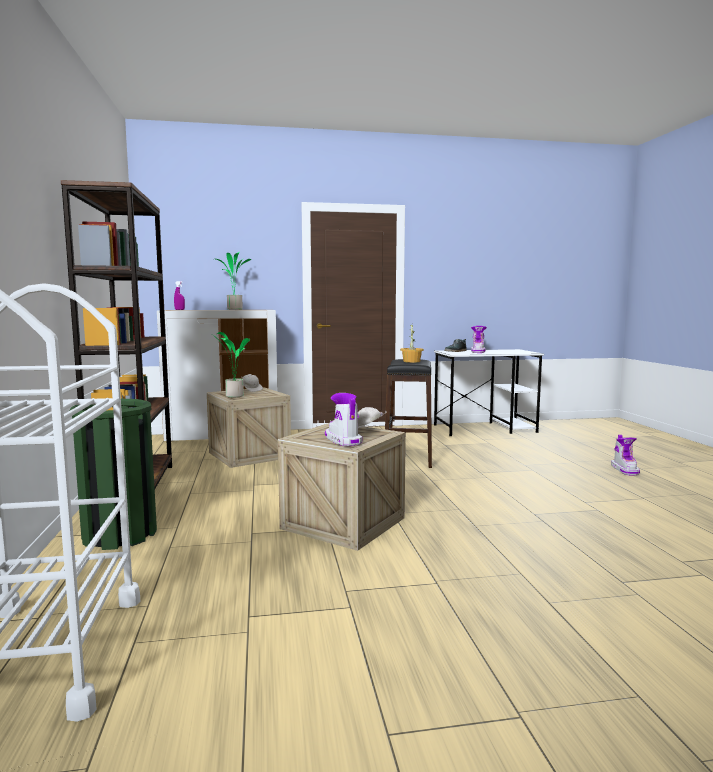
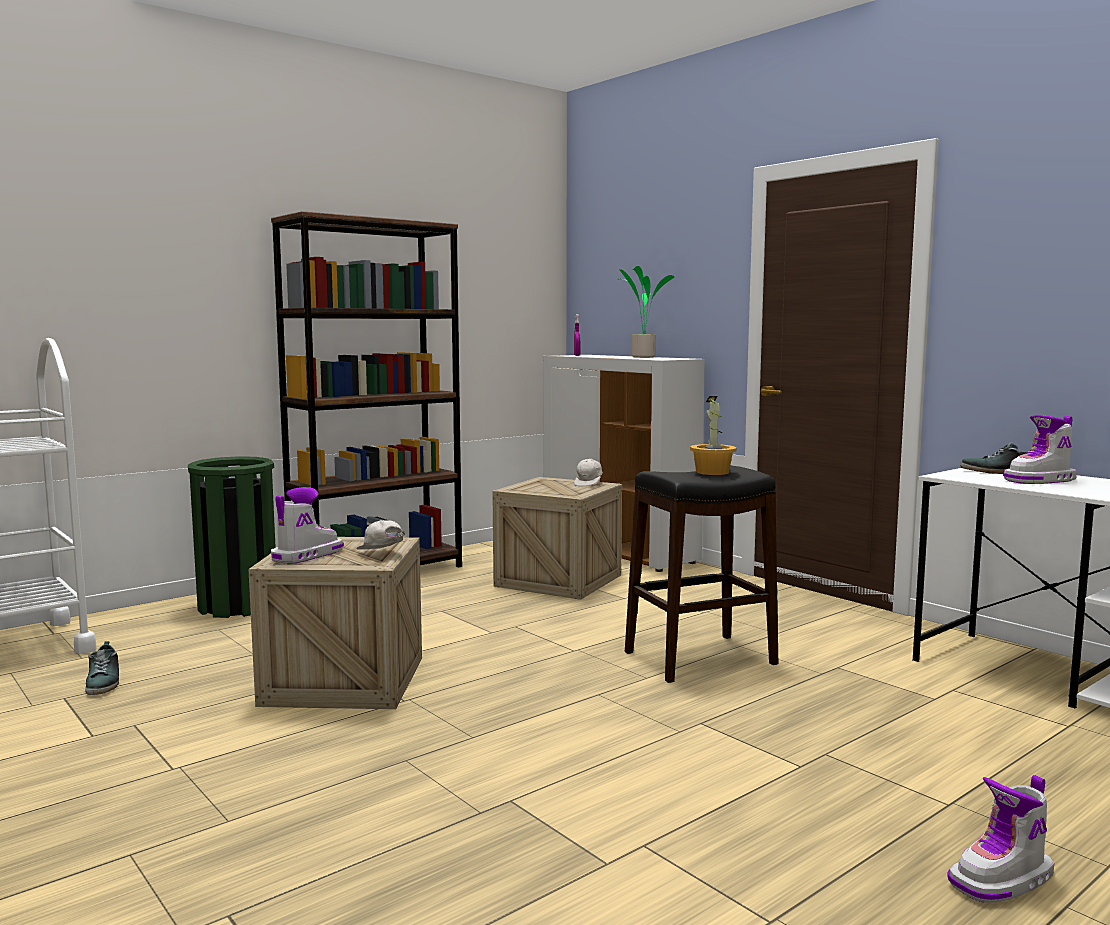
camera: 60 degrees right, 0 degrees up
(233, 396) = (528, 486): potted plant -> none
(234, 598) = (104, 682): none -> shoe

